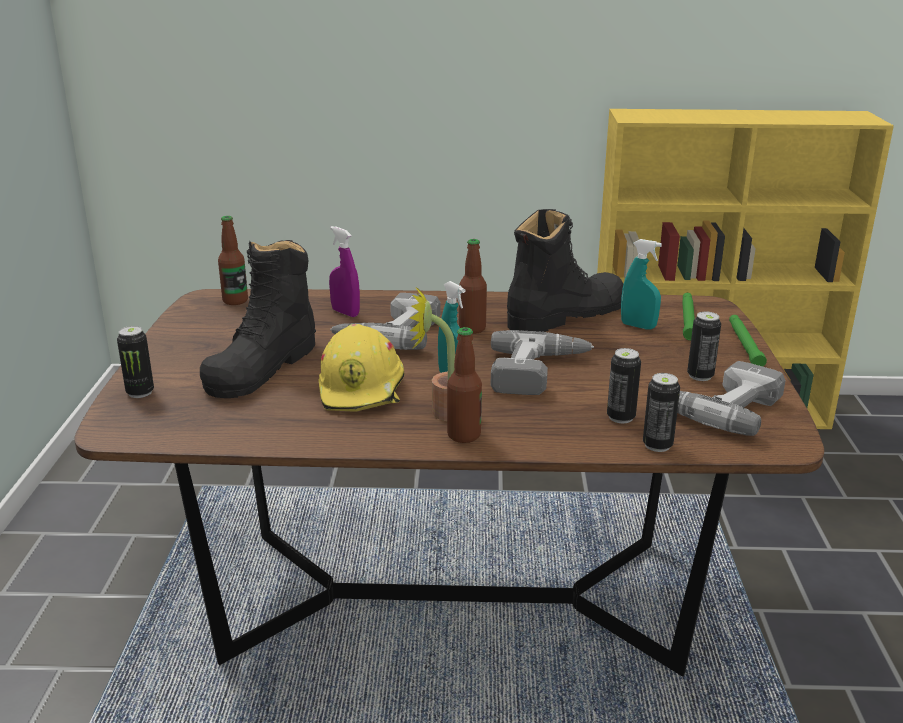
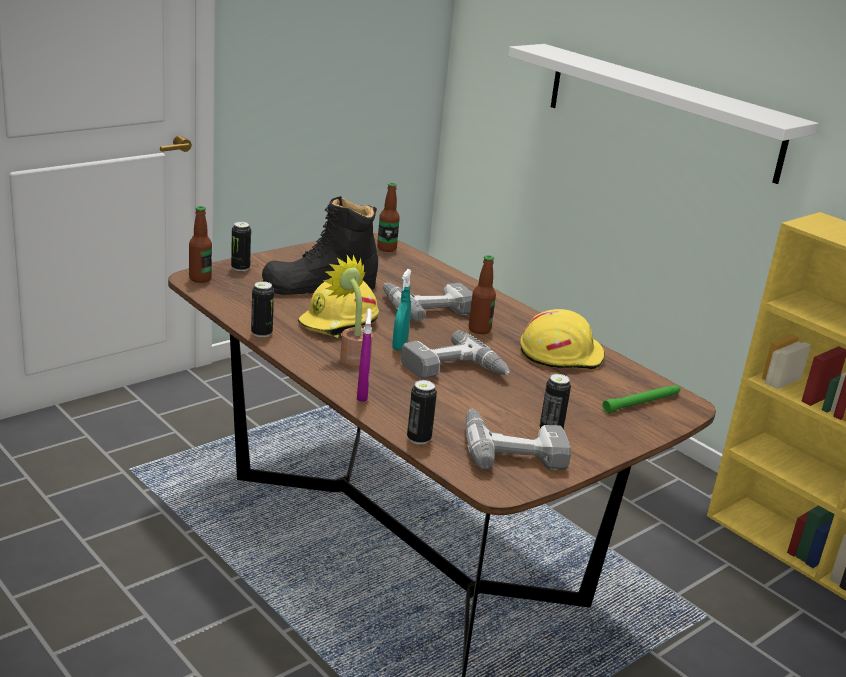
camera: 45 degrees right, 0 degrees up
(345, 313) = (429, 284): purple spray bottle -> purple spray bottle (362, 394)
(398, 60) = (661, 110): none -> white shelf
(464, 435) = (332, 371): bottle -> bottle (200, 279)
(565, 315) = (561, 354): black boot -> yellow hard hat
(621, 417) = (437, 416): can -> can (261, 333)
(638, 326) = (593, 386): turquoise spray bottle -> none
(744, 344) = (639, 436): green flashlight -> none

